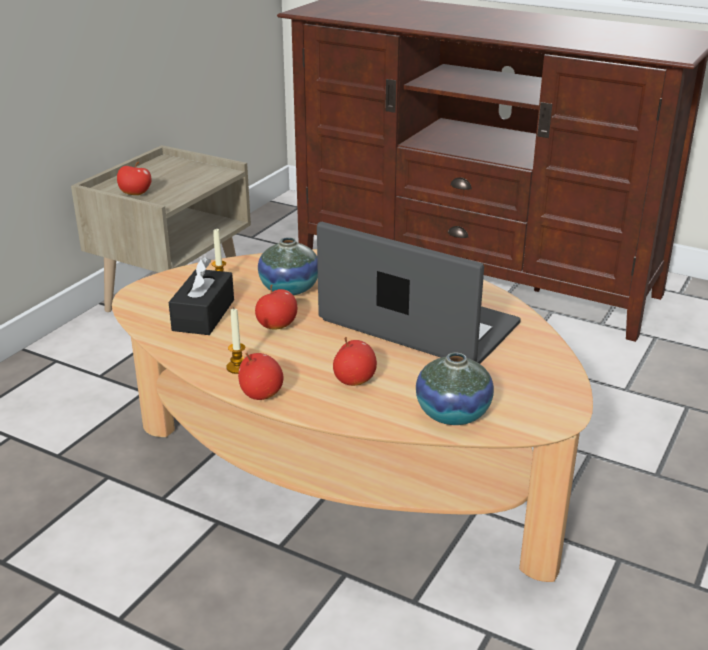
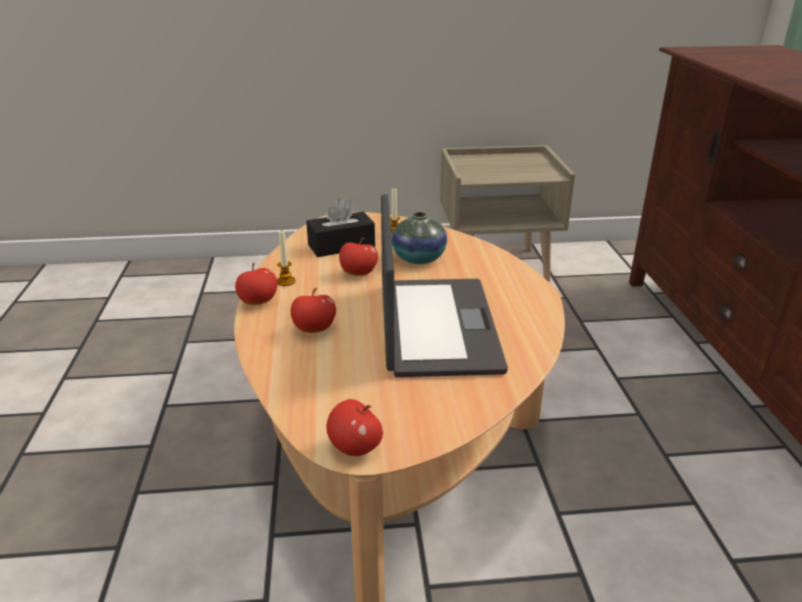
camera: 55 degrees right, 0 degrees up
(135, 194) = (470, 167): apple -> apple (355, 448)
(453, 413) = (309, 390): vase -> none

